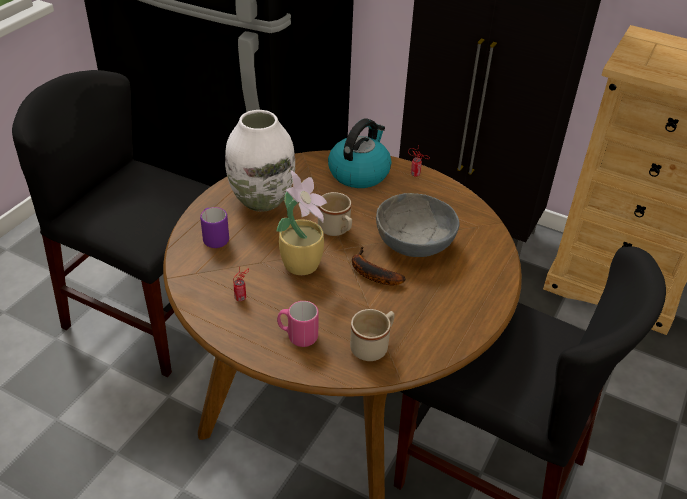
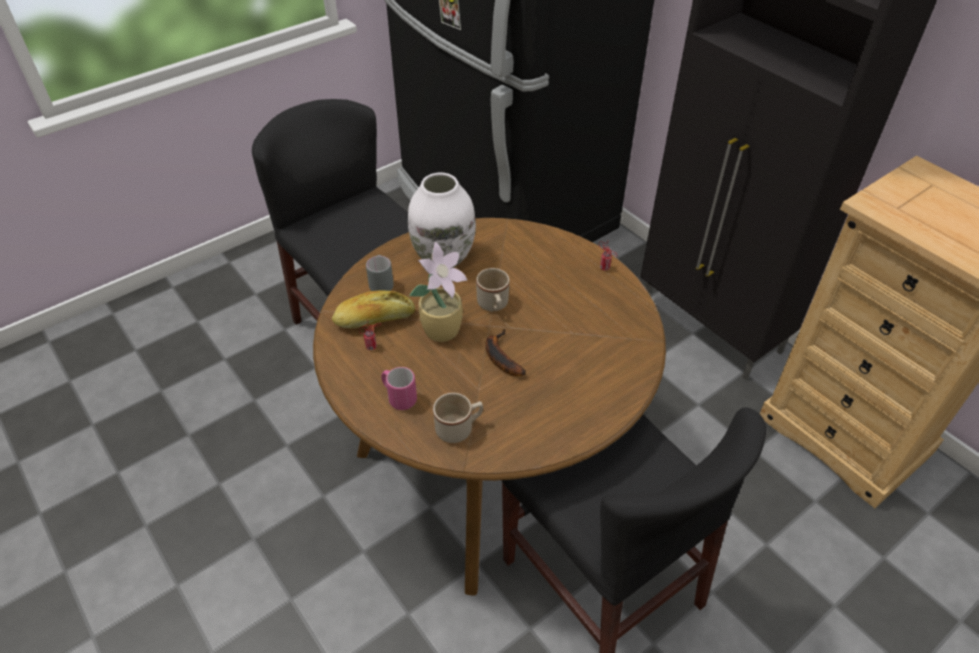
camera: 25 degrees right, 5 degrees up
(214, 238) = (381, 283): purple mug -> grey mug
(228, 272) = (374, 319): none -> bread
(359, 172) = (550, 252): kettle -> none
(414, 243) = (559, 339): grey bowl -> none

